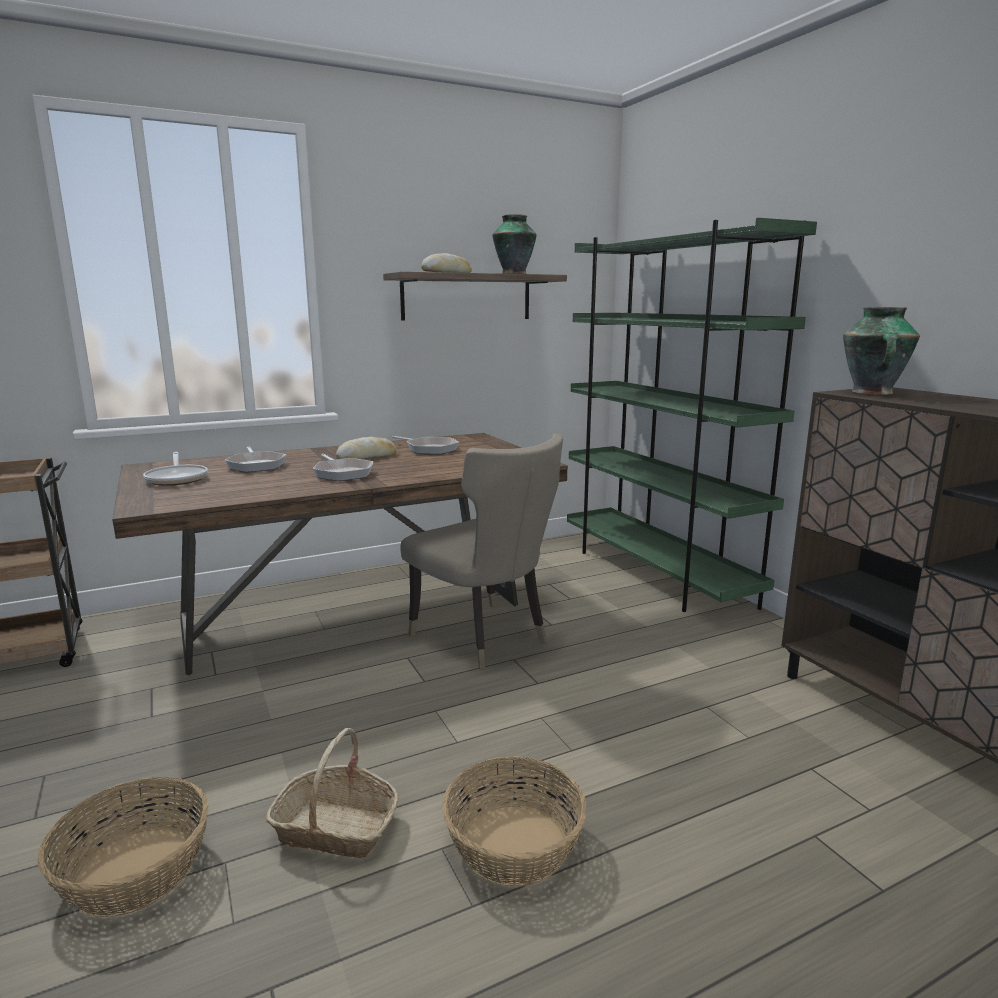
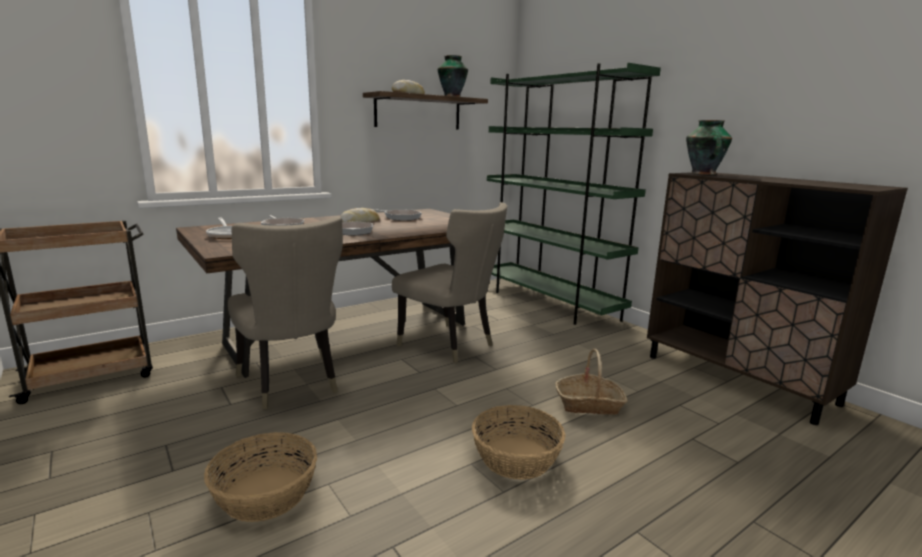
camera: 10 degrees left, 0 degrees up
(243, 689) = (291, 384): none -> beige chair
(336, 828) = (396, 458): basket -> basket (589, 404)

